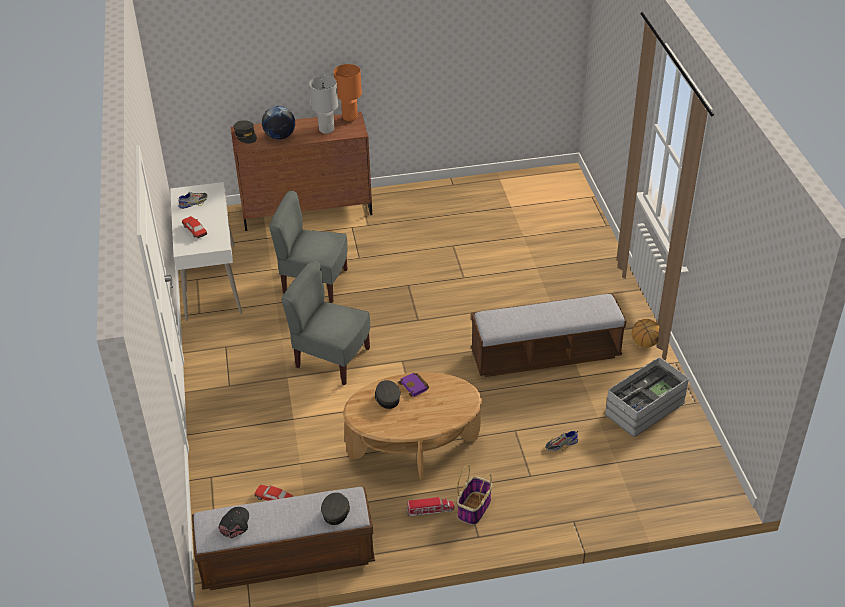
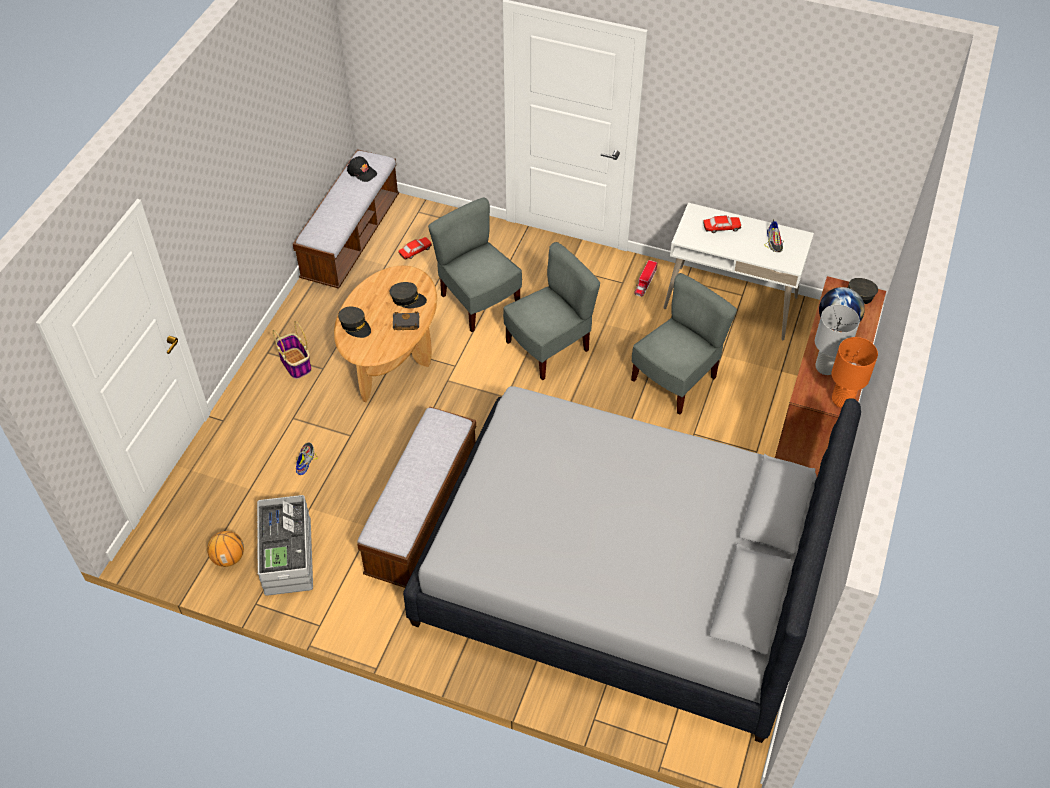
camera: 120 degrees right, 10 degrees up
(309, 423) = (478, 301): none -> grey chair
(336, 512) = (321, 225): grey cap -> grey cap (355, 326)
(415, 386) = (405, 323): purple book -> black book
(430, 510) = (319, 336): toy truck -> toy truck (645, 282)
(504, 249) = (620, 577): none -> grey bed
(644, 343) = (367, 616): basketball -> basketball (228, 557)

